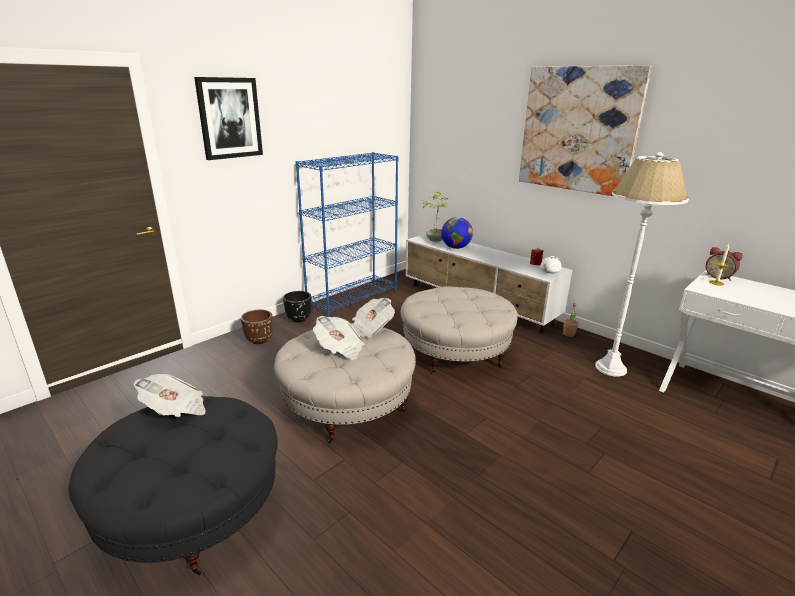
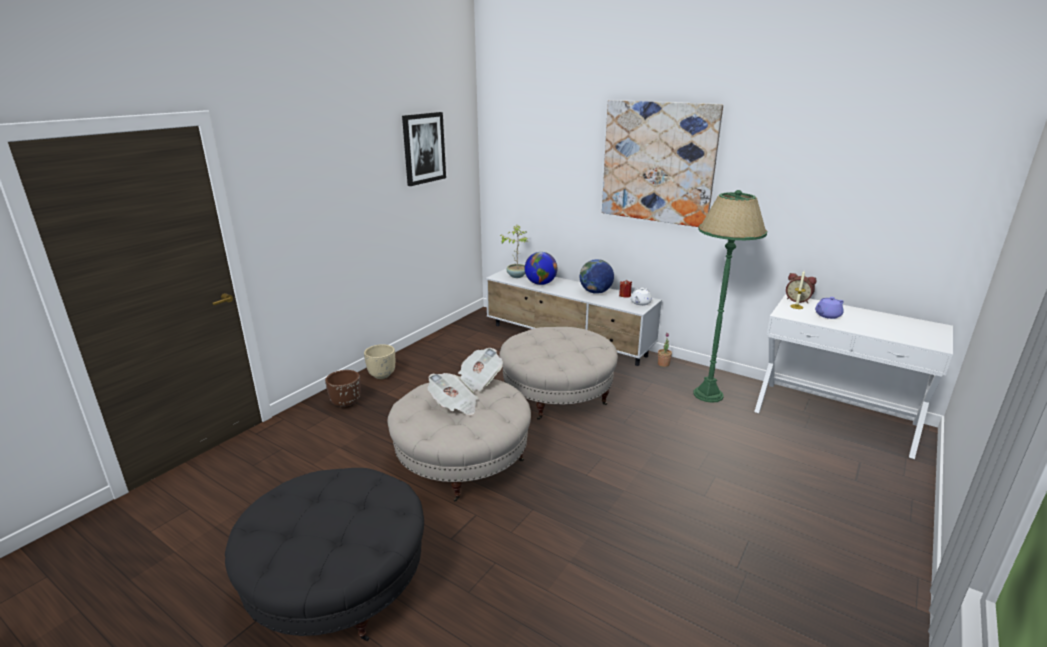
camera: 10 degrees left, 0 degrees up
(175, 410) = (310, 486): newspaper -> none
(229, 118) = (301, 168): picture -> picture (423, 148)
(298, 319) = (382, 375): black planter -> beige planter
(353, 298) = (434, 346): blue bookcase -> none
(507, 258) = (595, 292): none -> globe
(610, 368) = (707, 394): white floor lamp -> green floor lamp
(752, 294) = (827, 315): none -> purple teapot

